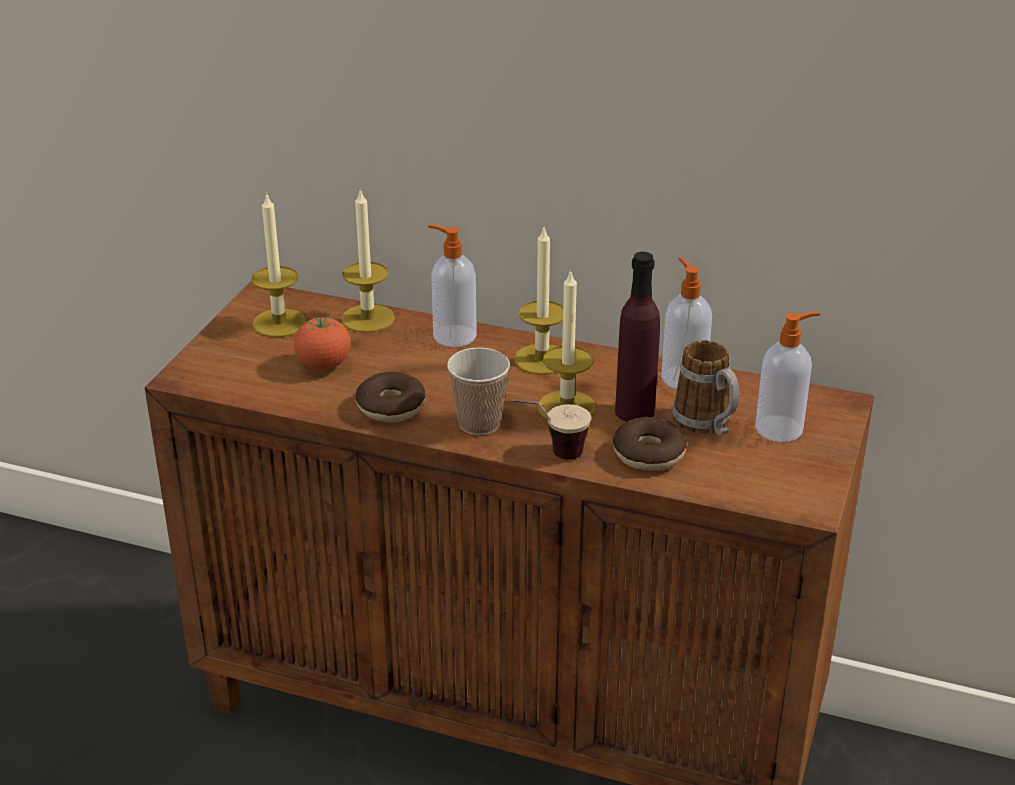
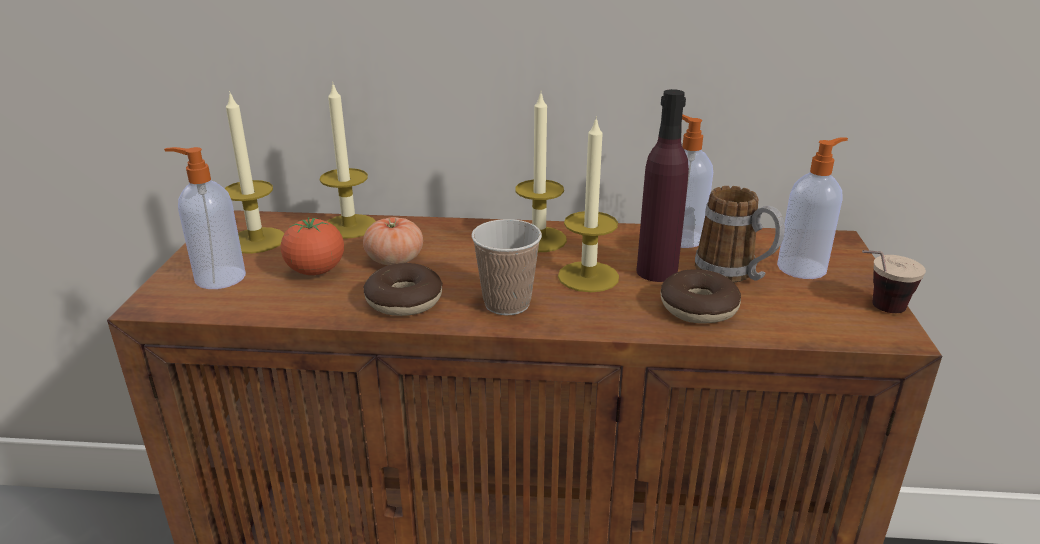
camera: 15 degrees left, 5 degrees down
(397, 363) = (394, 260): none -> tomato
(453, 336) = (441, 230): soap dispenser -> soap dispenser (218, 277)
(550, 454) = (599, 323): cup -> cup (875, 311)

